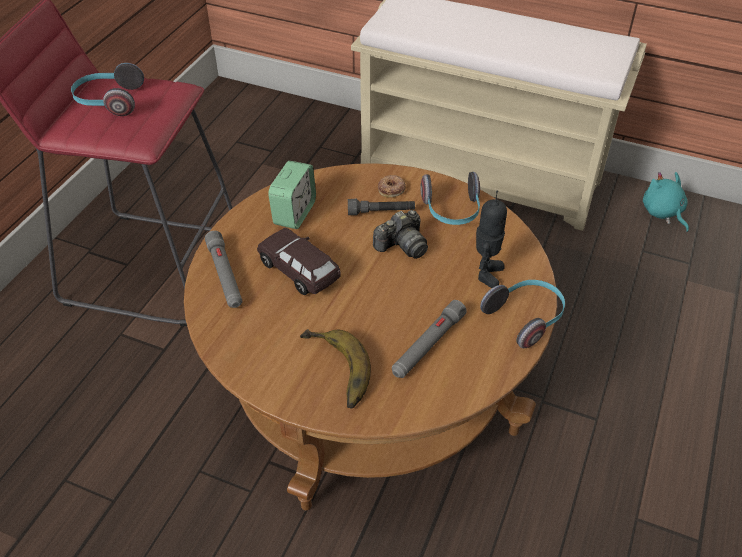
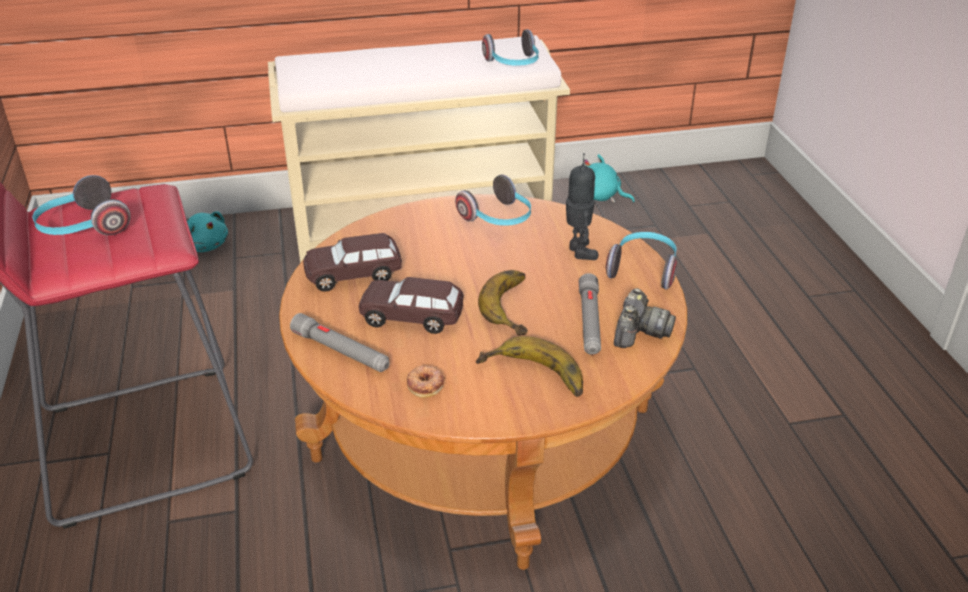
camera: 35 degrees left, 10 degrees down
(294, 213) = (354, 275): alarm clock -> brown toy car
(308, 128) = (205, 245): none -> turquoise plush toy
(381, 212) = (436, 243): grey flashlight -> none
(384, 301) = (516, 306): none -> banana
(391, 189) = (425, 222): donut -> donut (426, 384)
(402, 246) = (484, 260): camera -> camera (639, 333)
(584, 63) = (513, 64): none -> headphones

